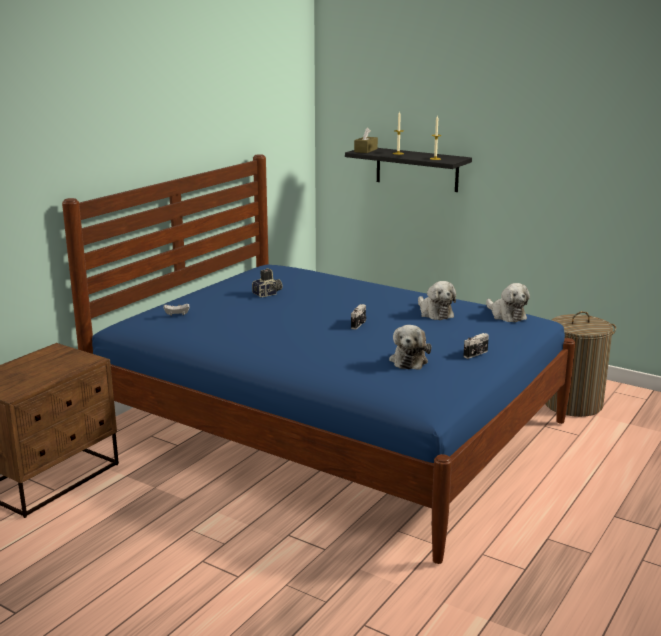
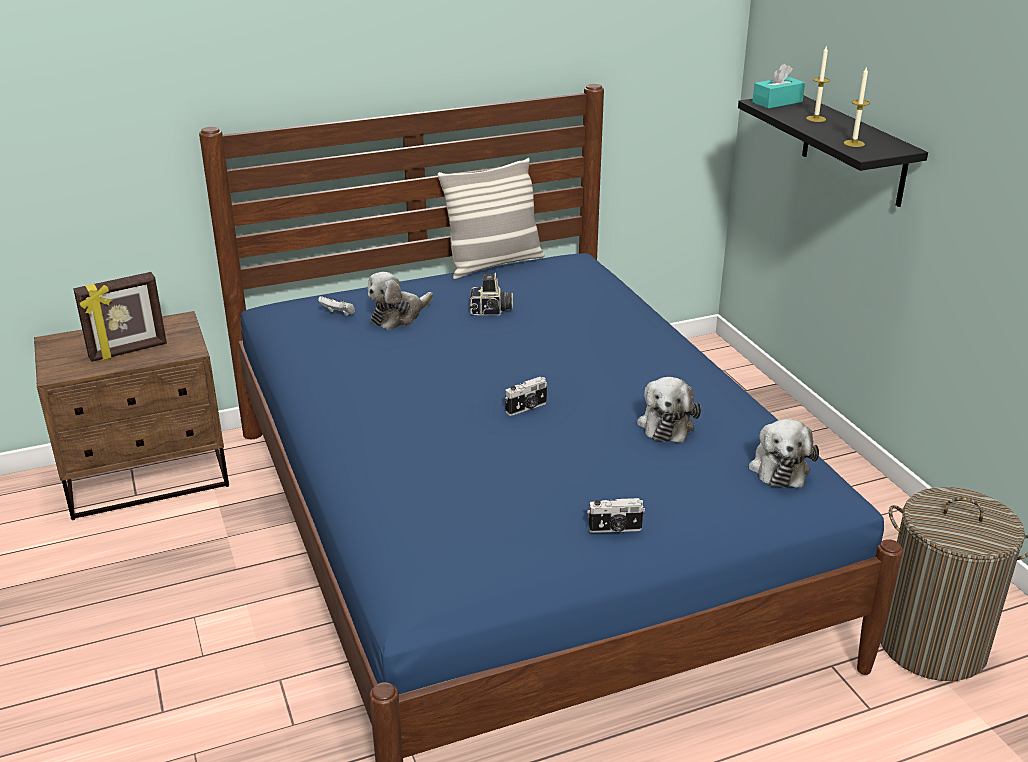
camera: 35 degrees right, 10 degrees up
(46, 371) = (128, 351): none -> picture frame
(227, 277) = (494, 264): none -> pillow
(365, 150) = (777, 102): brown tissue box -> turquoise tissue box
(409, 360) = (499, 502): plush toy -> plush toy (398, 316)

